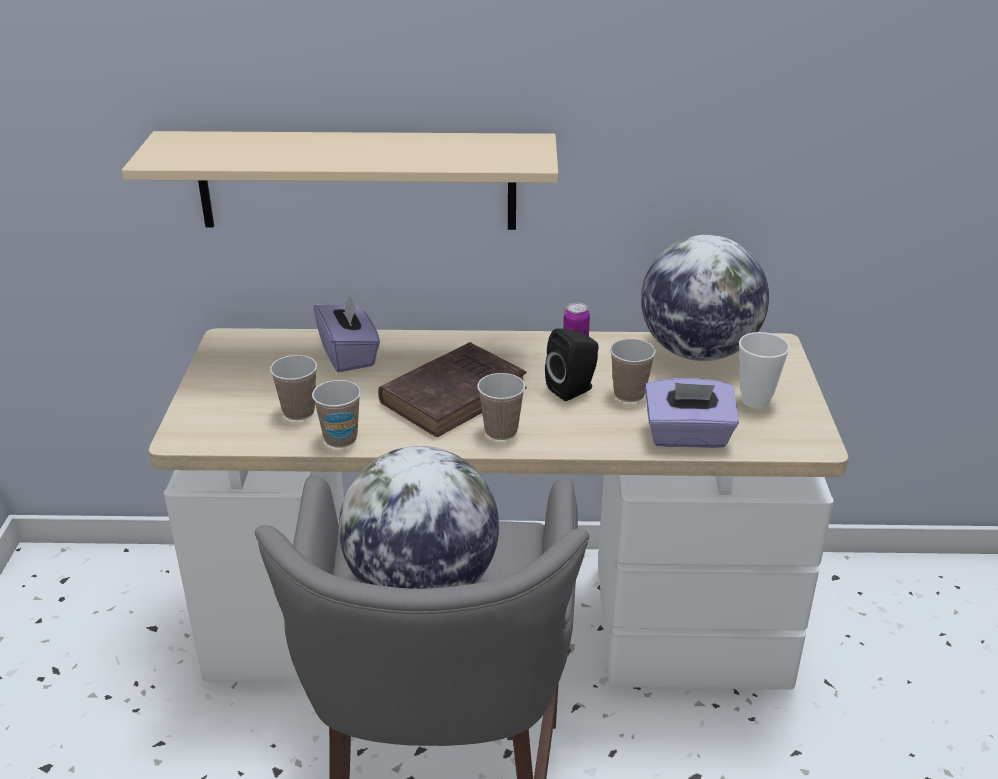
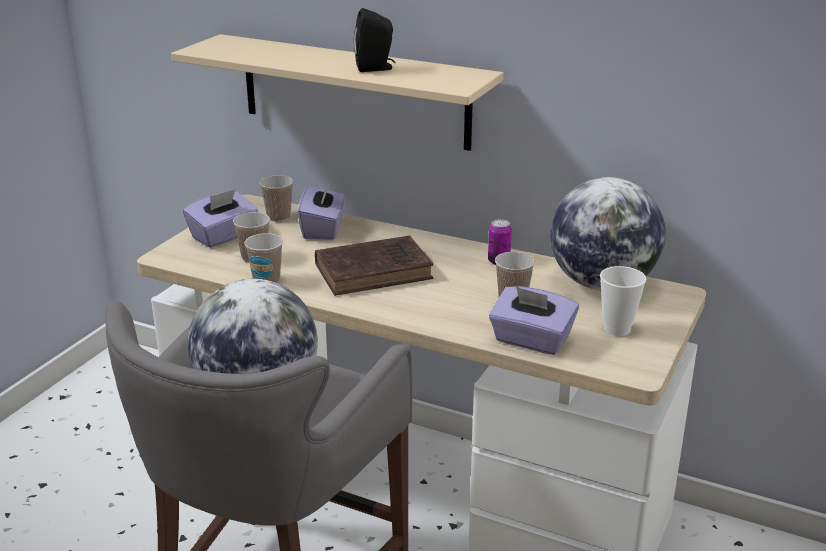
camera: 25 degrees right, 5 degrees down
(235, 392) = (223, 236): none -> purple tissue box
(501, 431) = (386, 302): cup -> cup (278, 217)
(573, 389) = (470, 288): black speaker -> black speaker (376, 68)

